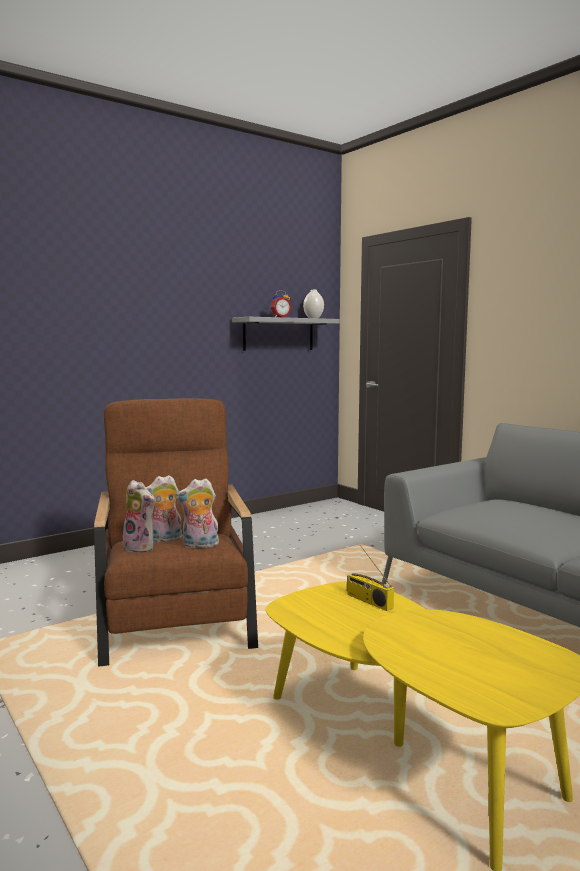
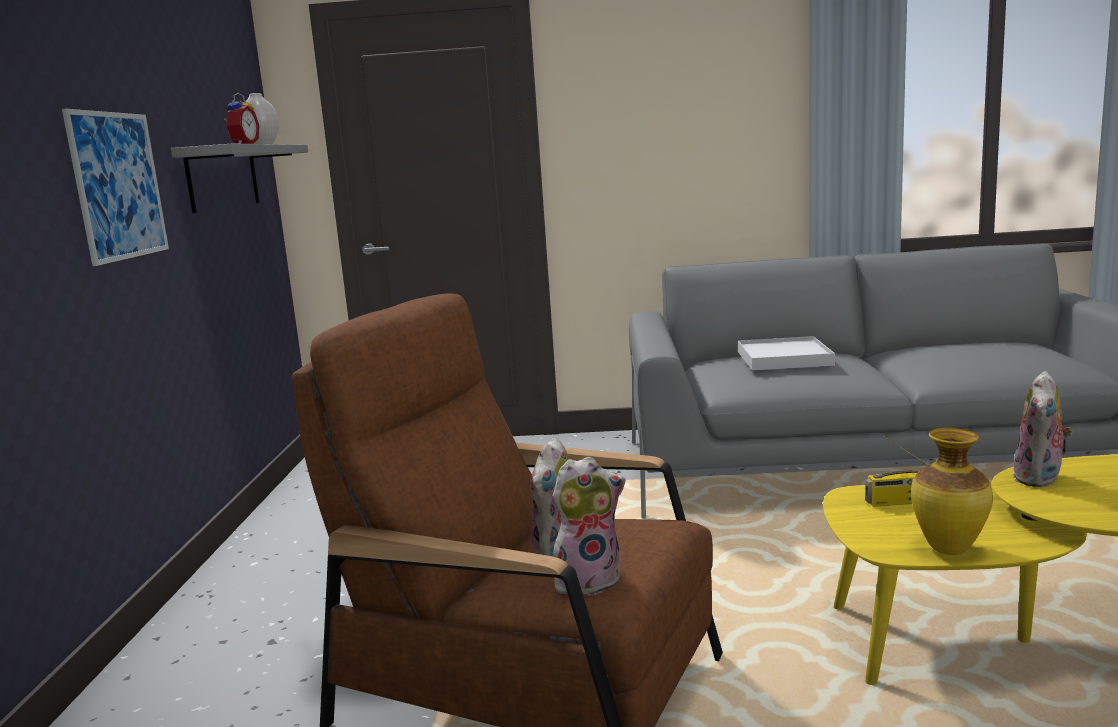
camera: 50 degrees left, 5 degrees up
(184, 333) = (118, 186): none -> picture
(199, 545) = (644, 536): plush toy -> plush toy (1040, 479)
(306, 623) = (948, 550): none -> vase
(523, 508) = (783, 358): none -> white tray

